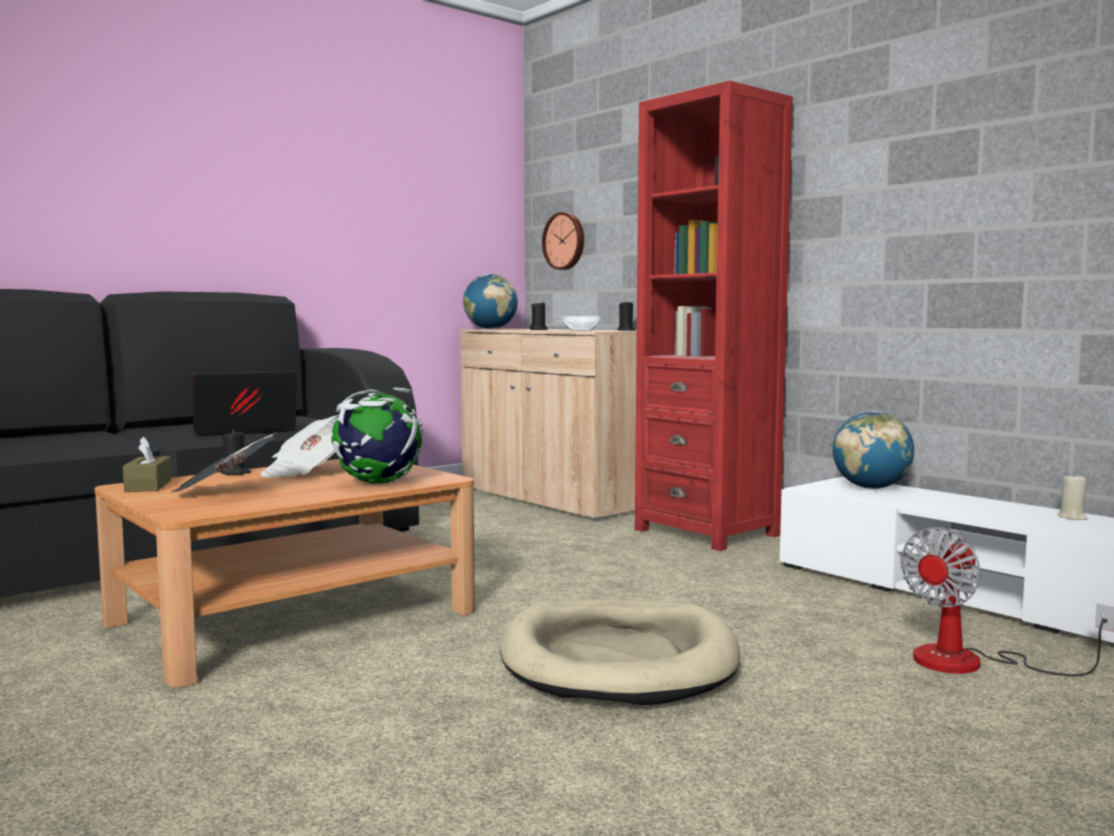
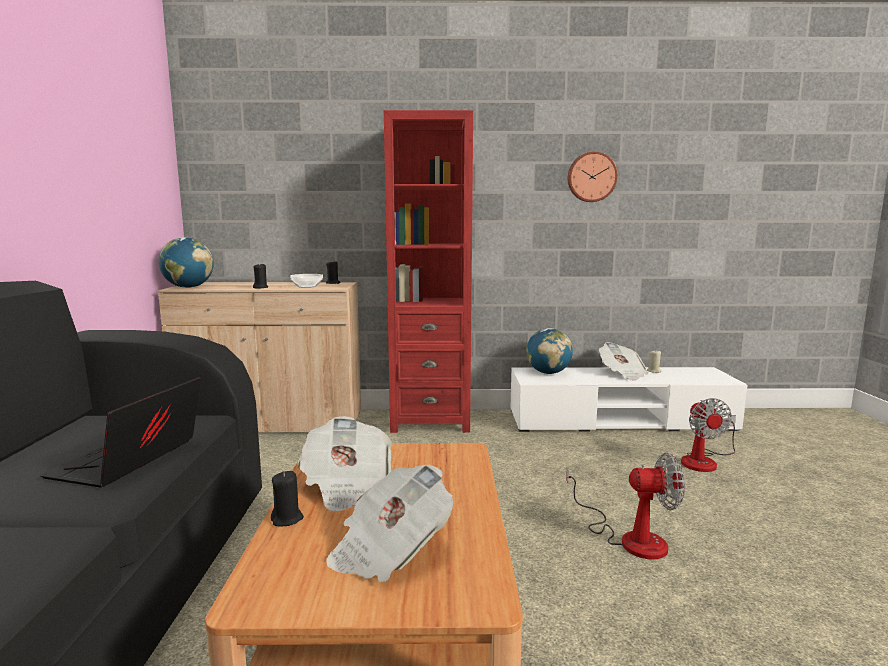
camera: 50 degrees left, 5 degrees up
(148, 486) = (275, 586): brown tissue box -> none
(377, 483) = (450, 476): globe -> none
(565, 241) = (239, 207): wall clock -> wall clock (591, 177)
(618, 660) = (630, 538): beige dog bed -> fan
(991, 509) = (622, 374): none -> newspaper

